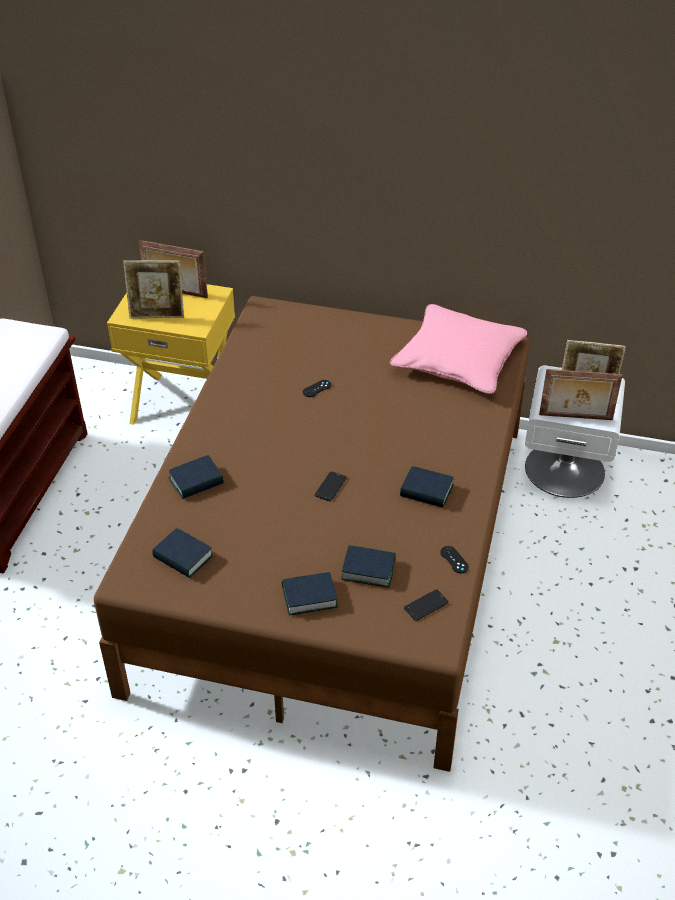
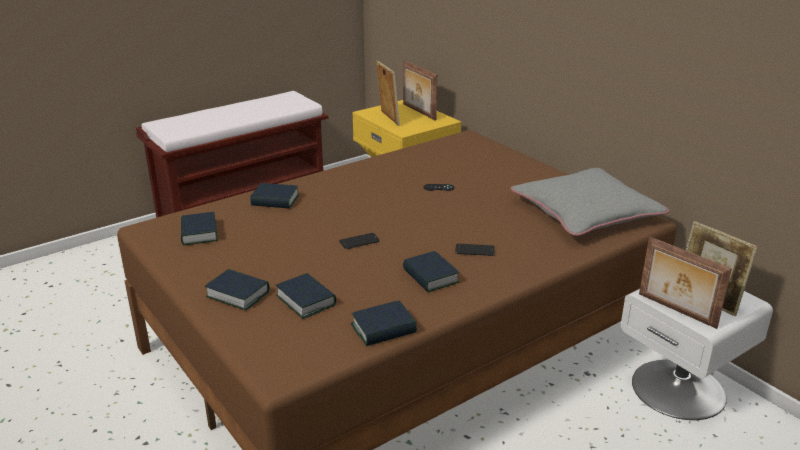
camera: 40 degrees right, 15 degrees down
(157, 316) = (388, 118): picture frame -> picture frame turned 150 degrees counterclockwise
(426, 605) = (312, 345): phone -> phone (474, 250)
(454, 560) = (383, 329): black game controller -> book
(458, 358) = (586, 212): pink pillow -> grey pillow

